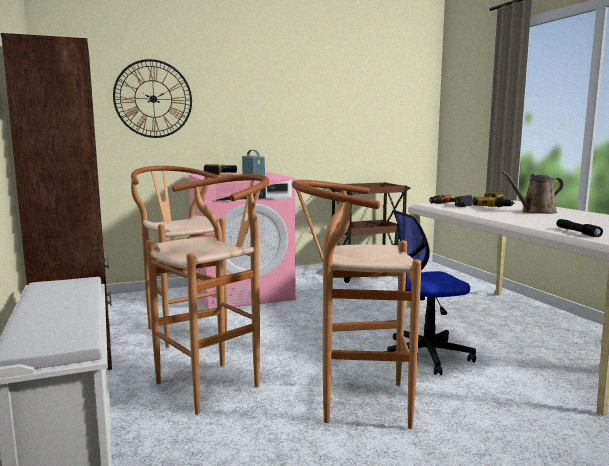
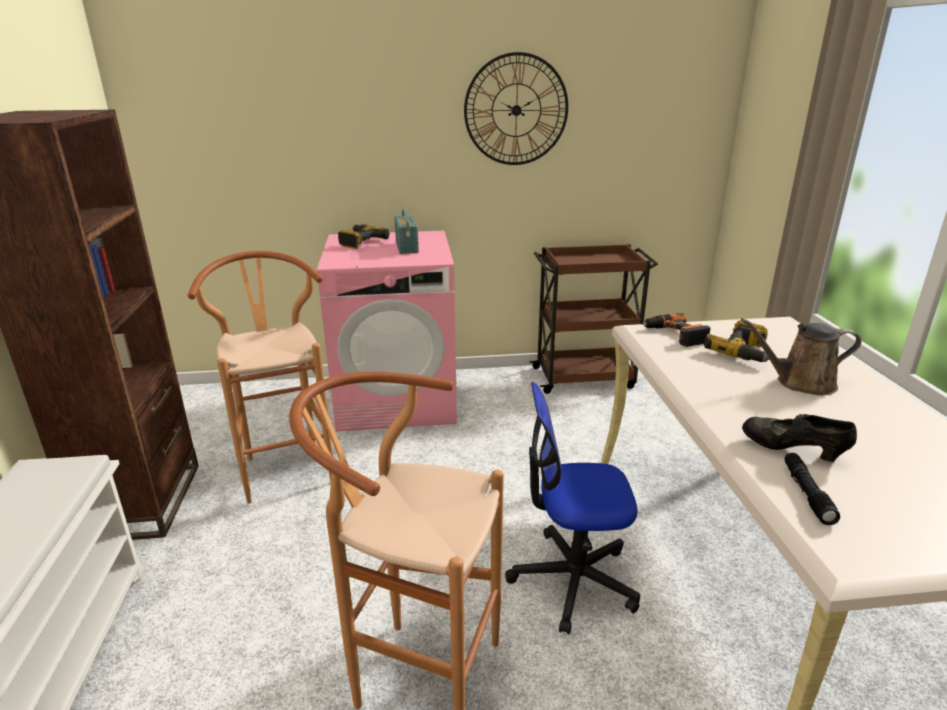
camera: 15 degrees right, 15 degrees up
(153, 99) = (273, 129): wall clock -> wall clock (516, 110)
(218, 382) = (269, 589): brown stool -> none
(555, 225) = (792, 451): none -> black shoe

